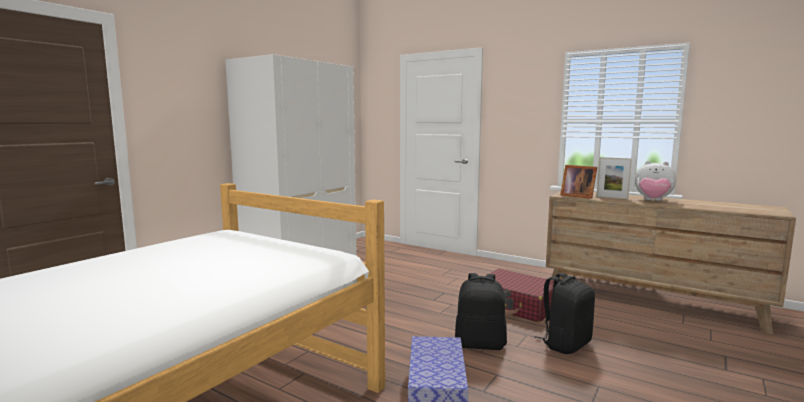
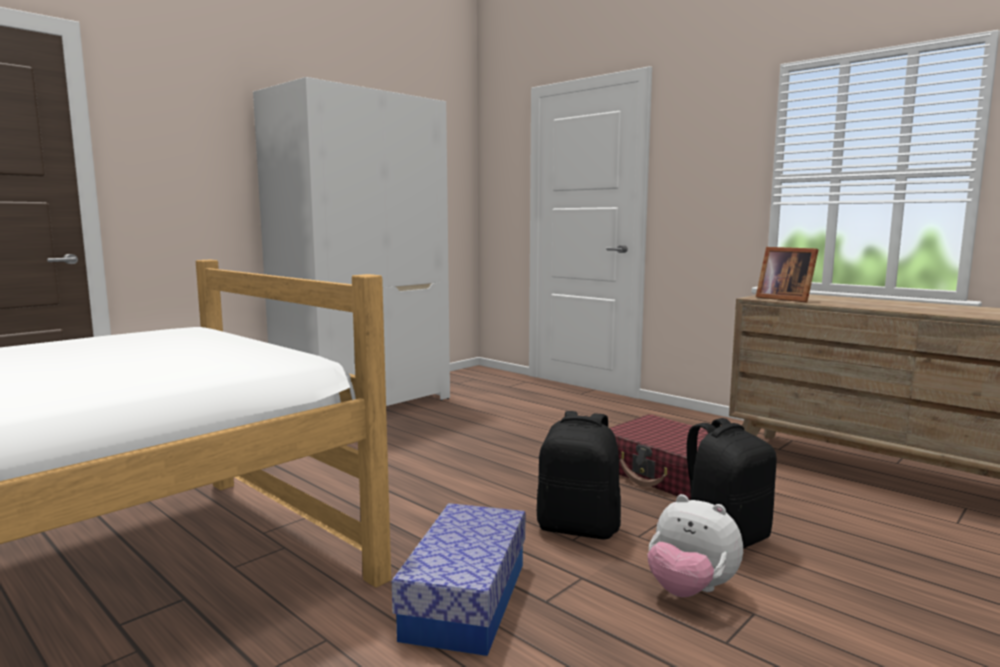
camera: 10 degrees right, 0 degrees up
(612, 198) = (844, 302): picture frame -> none
(653, 200) = (917, 307): plush toy -> plush toy (690, 590)

